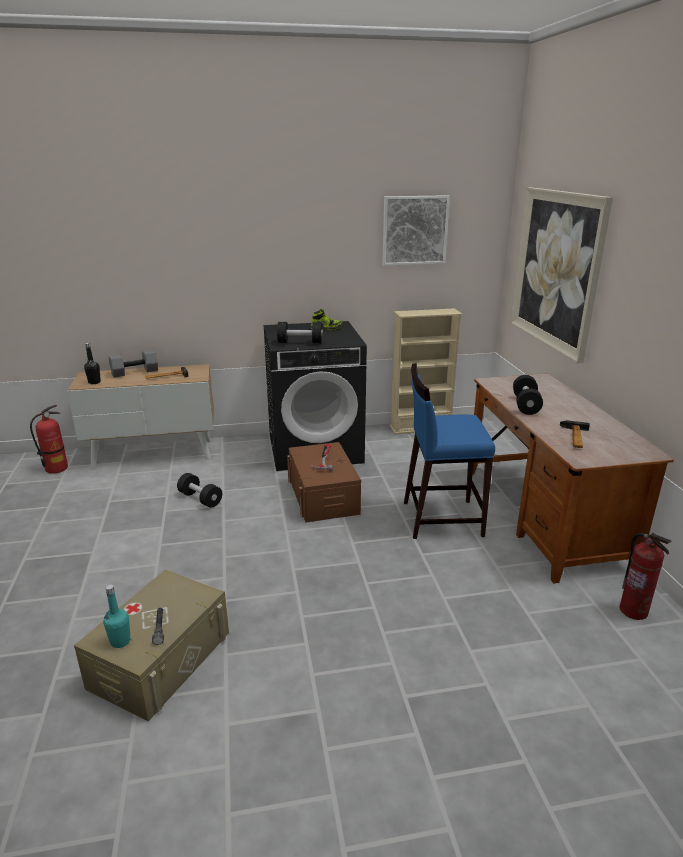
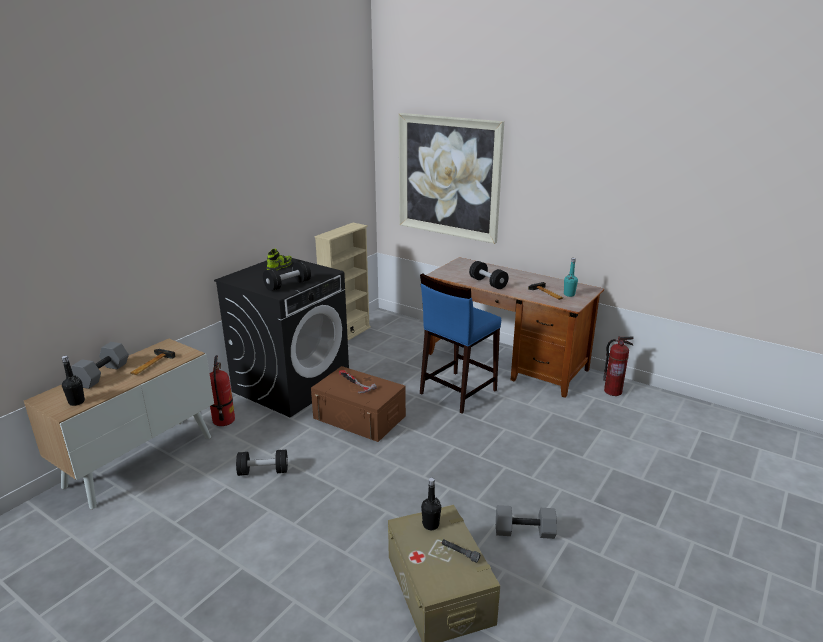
camera: 45 degrees left, 0 degrees up
(56, 468) = (43, 531): fire extinguisher -> fire extinguisher (223, 420)
(120, 641) = (450, 579): turquoise bottle -> turquoise bottle (569, 294)
(181, 594) = (431, 525): none -> black bottle
(293, 671) = (524, 532): none -> grey dumbbell
(414, 230) = (317, 159): picture -> none

